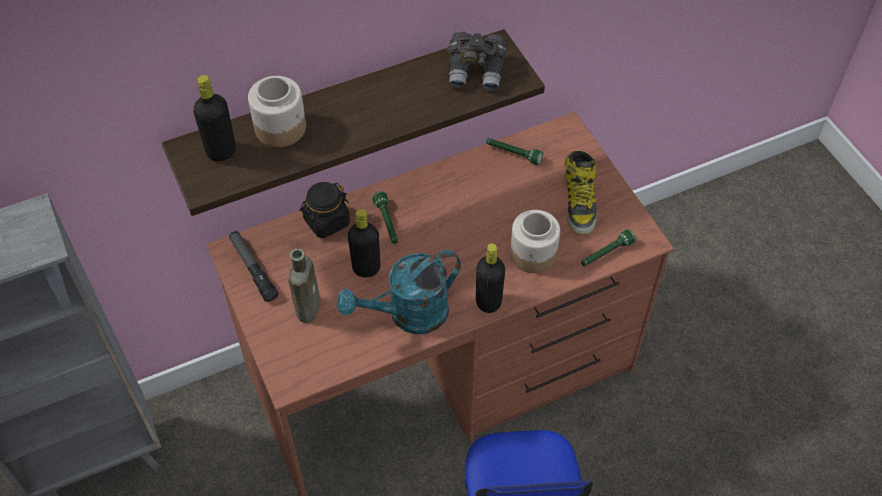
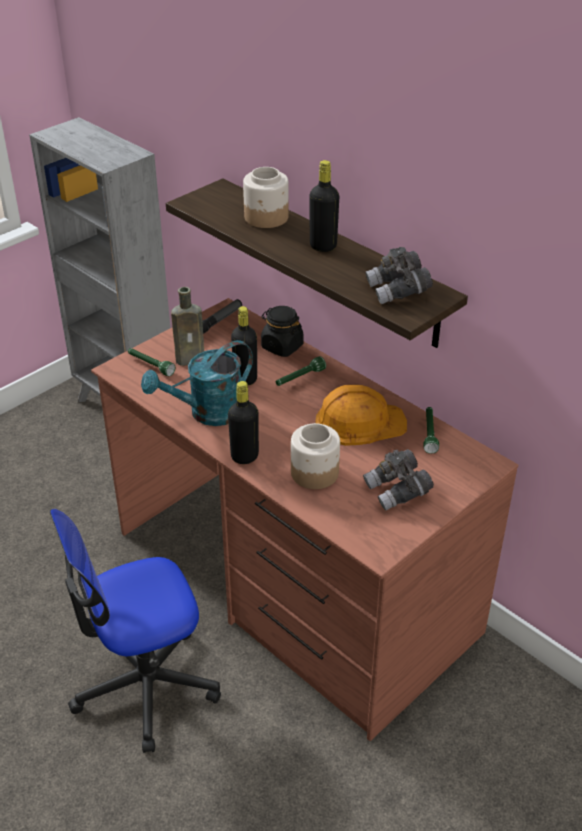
camera: 70 degrees right, 15 degrees down
(221, 151) = (227, 200): black bottle -> black bottle (323, 246)
(408, 315) = (208, 413): turquoise watering can -> turquoise watering can turned 75 degrees counterclockwise
(475, 198) = (359, 421): none -> orange hard hat
(579, 203) = (397, 491): boot -> grey binoculars
(606, 254) = (343, 523): green flashlight -> green flashlight (150, 365)

